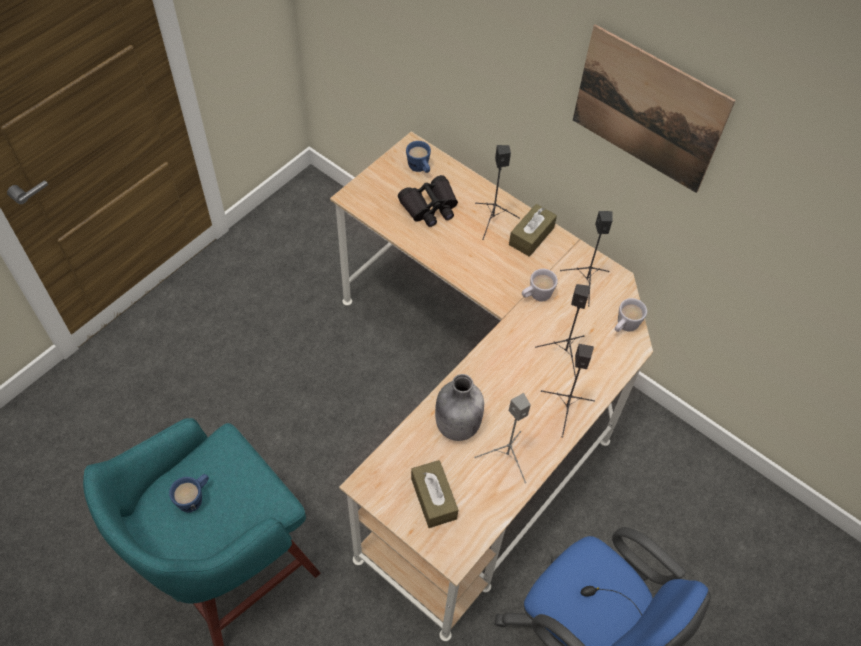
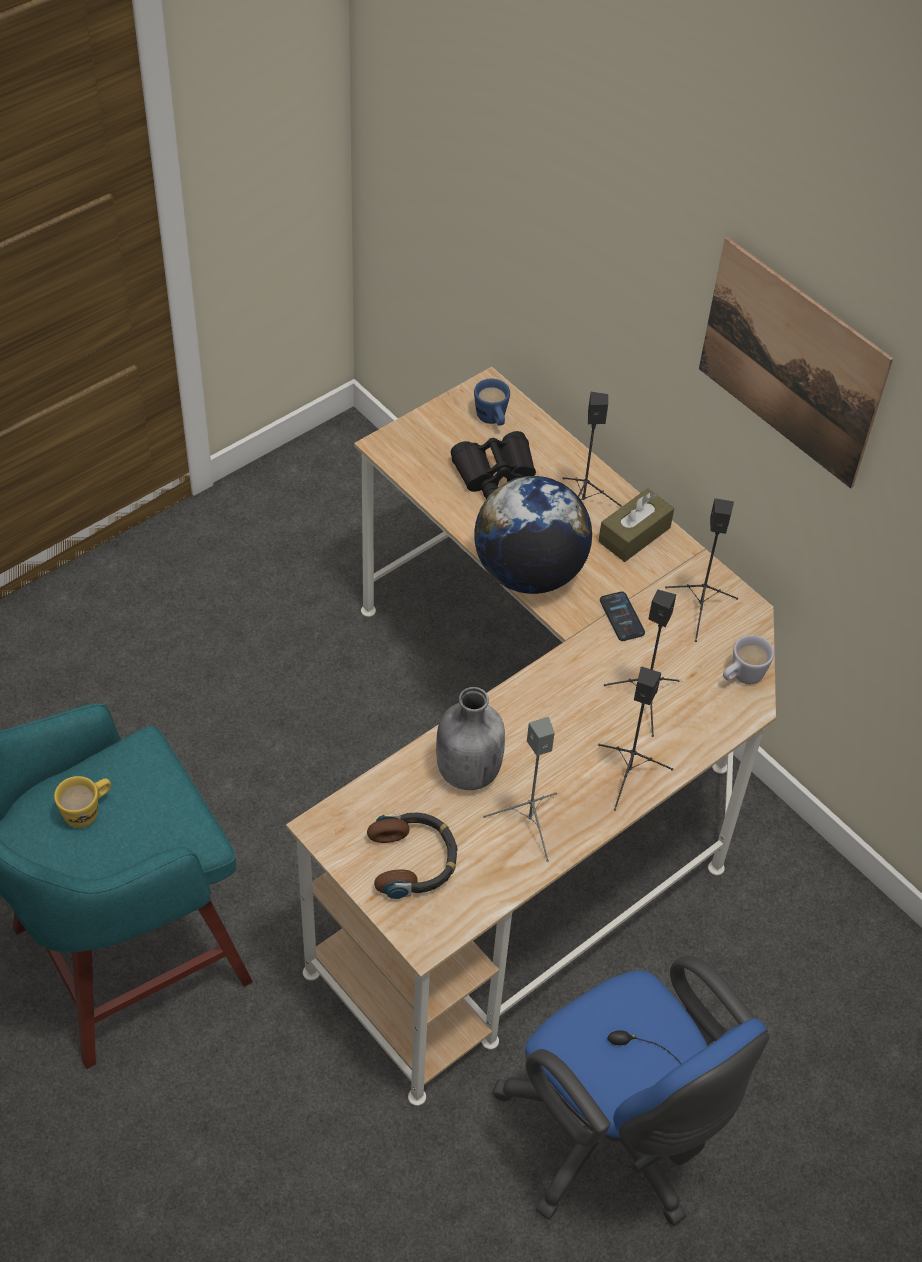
camera: 10 degrees right, 5 degrees down
(194, 498) = (88, 811): blue mug -> yellow mug
(433, 498) = (413, 860): brown tissue box -> headphones
(467, 274) = (528, 573): none -> globe
(536, 296) = (622, 617): white mug -> phone

